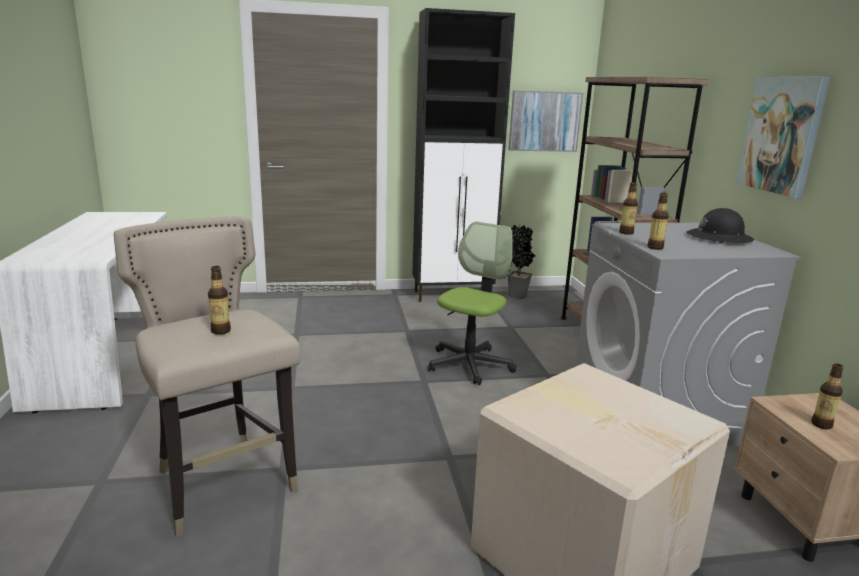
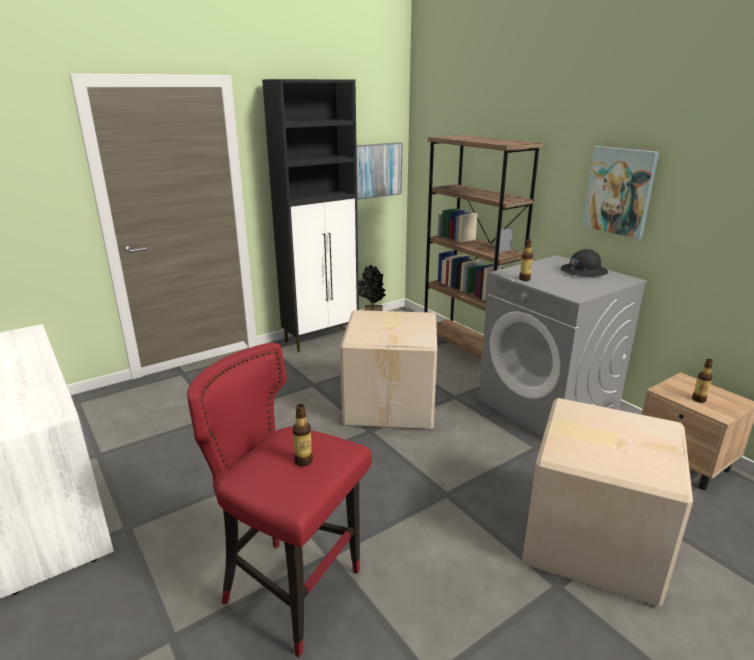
camera: 25 degrees left, 5 degrees up
(224, 485) = (293, 591): beige stool -> red stool
(469, 365) = (391, 404): office chair -> cardboard box
(655, 248) = (561, 292): bottle -> none

